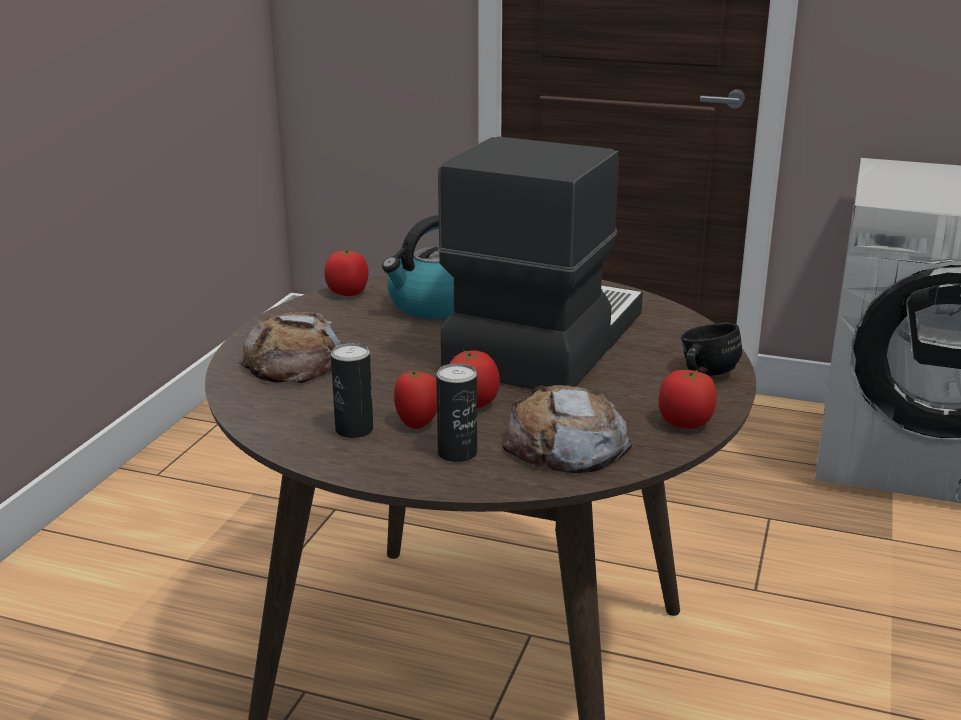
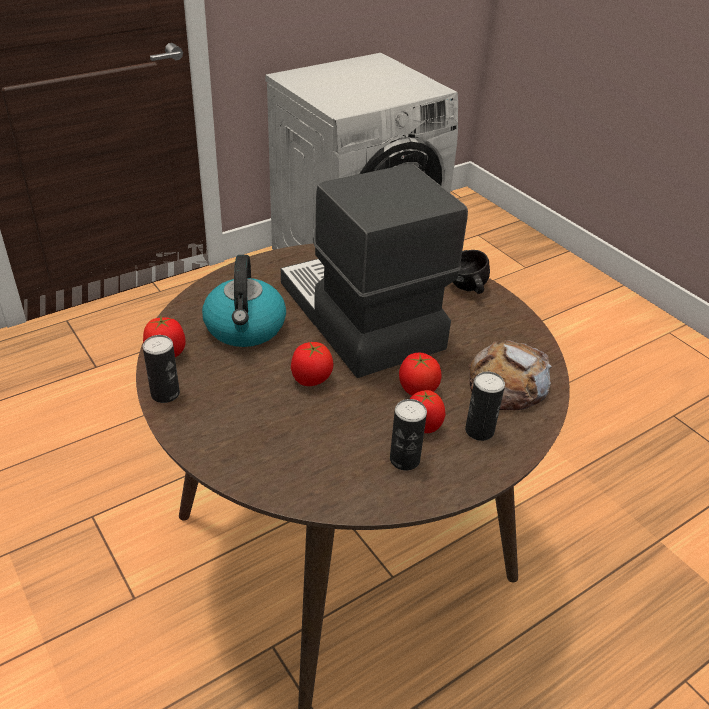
camera: 55 degrees left, 15 degrees up
(293, 362) = (261, 438): bread -> none
(296, 310) = (165, 394): none -> can
(685, 423) = (519, 329): tomato -> tomato (311, 379)

